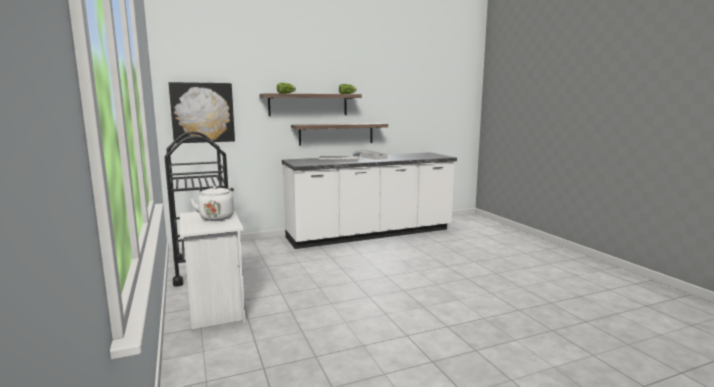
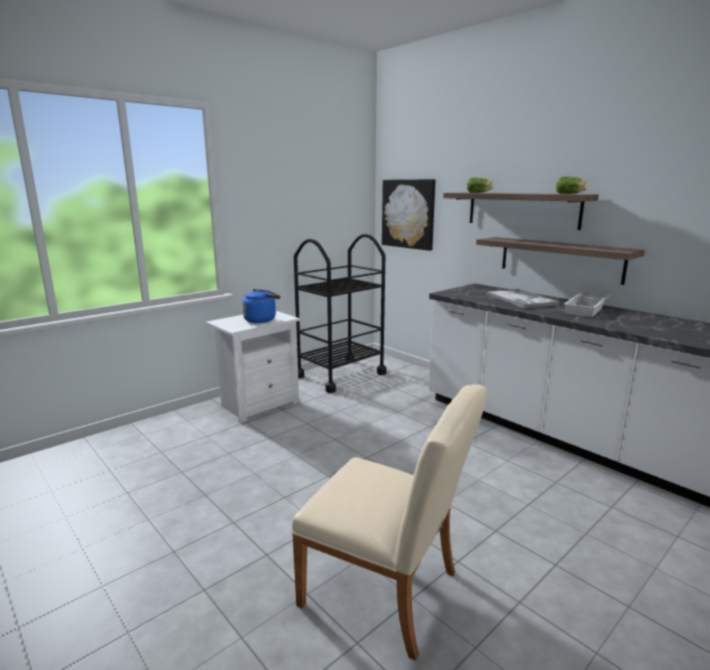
camera: 70 degrees right, 5 degrees up
(216, 217) = (262, 320): white kettle -> blue kettle
(486, 297) = (389, 593): none -> beige chair

